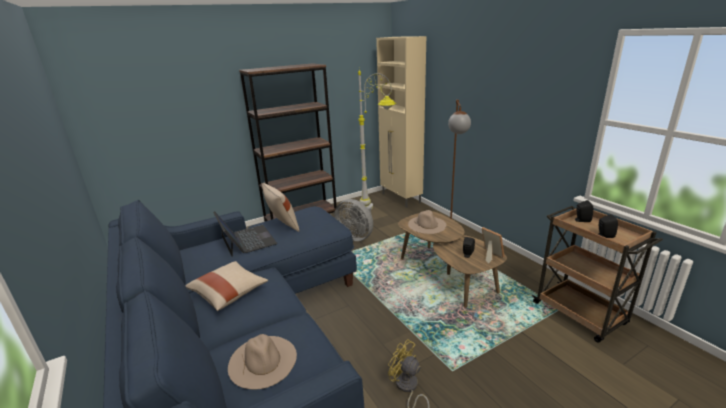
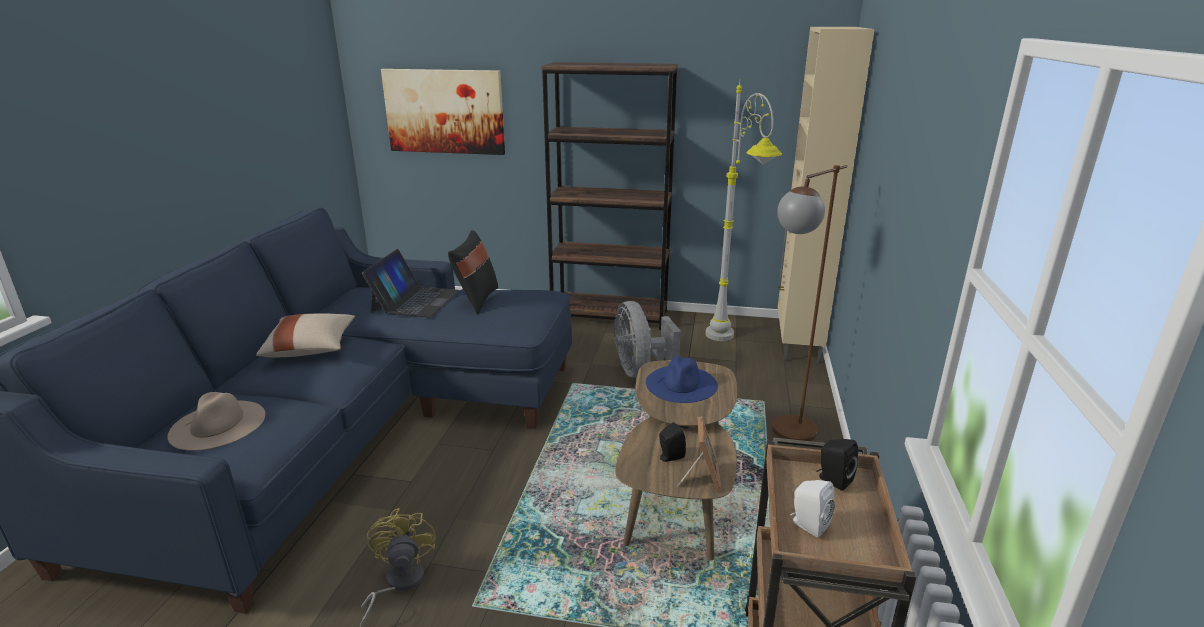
camera: 40 degrees right, 0 degrees up
(159, 114) = (444, 111): none -> picture
(282, 225) = (476, 300): beige pillow -> black pillow
(427, 224) = (681, 383): beige hat -> blue hat
(604, 236) = (807, 524): black speaker -> white speaker

